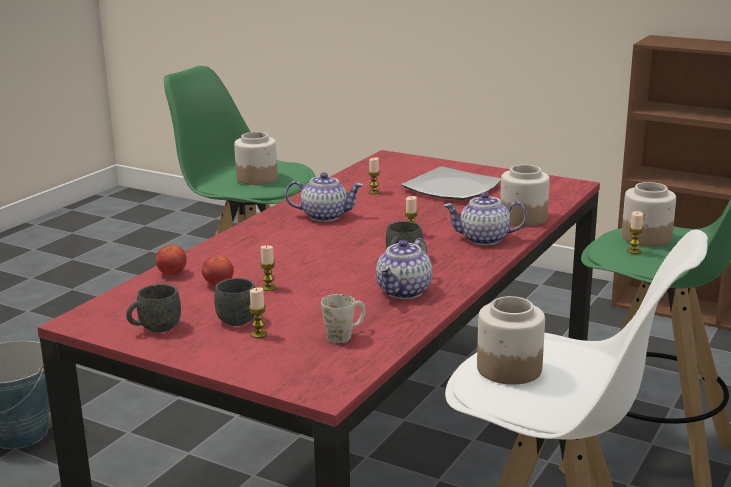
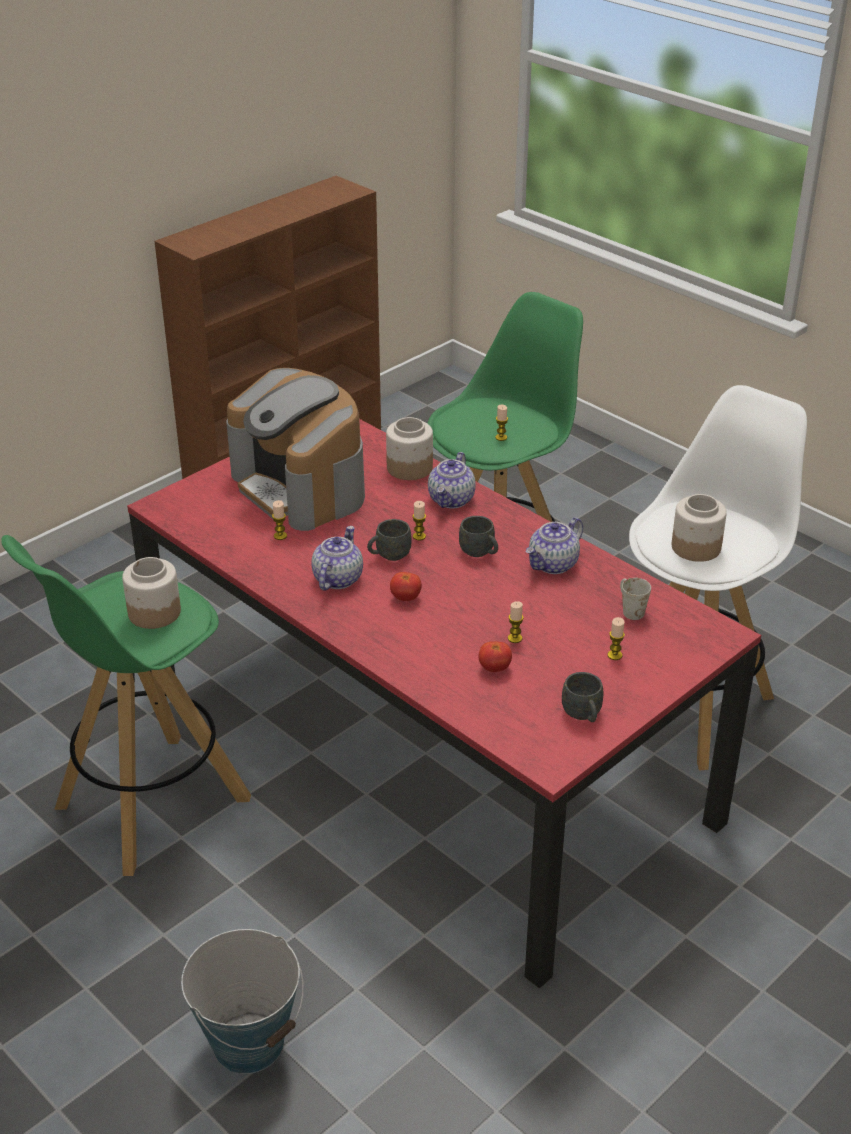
camera: 75 degrees left, 15 degrees up
(172, 273) = (453, 696): tomato -> tomato (406, 598)
(233, 318) = (577, 666): grey mug -> grey mug (389, 555)
(404, 291) = (553, 564): teapot -> teapot turned 90 degrees clockwise
(452, 188) = (301, 487): plate -> coffee machine
(646, 238) = (475, 423): jar -> none

